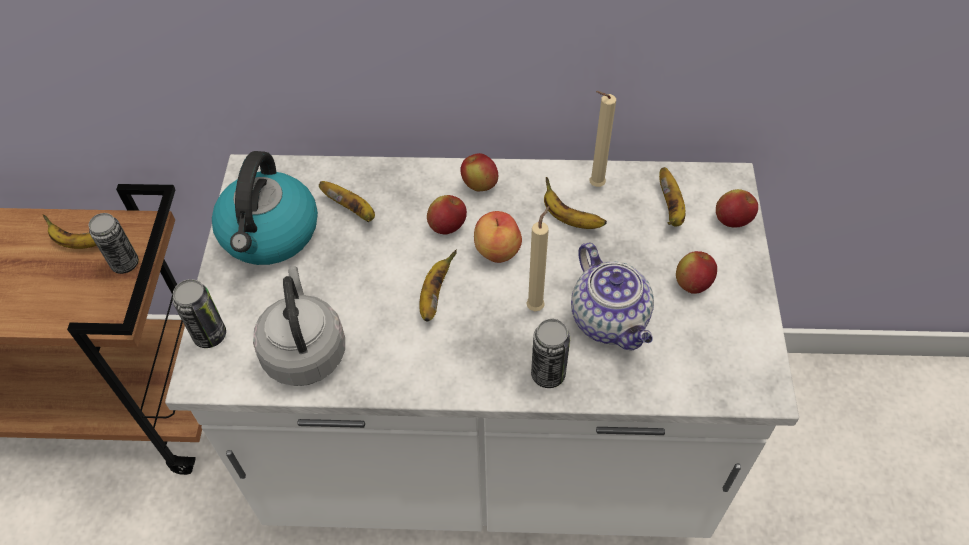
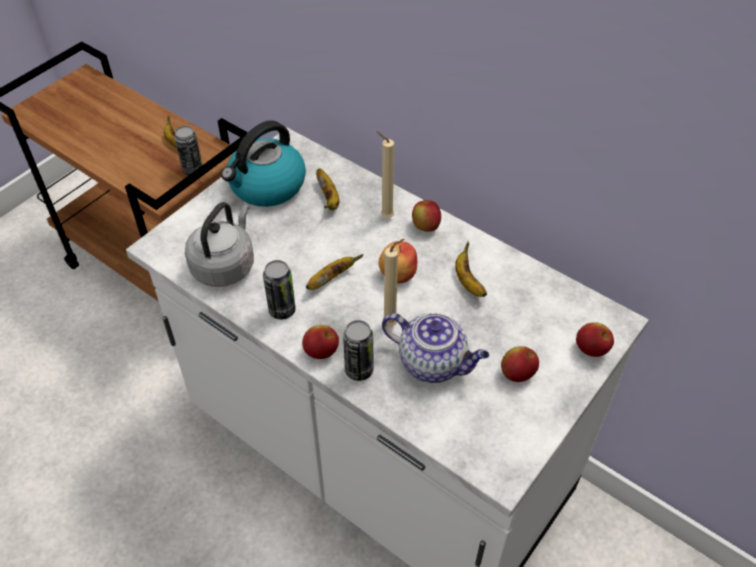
camera: 35 degrees right, 5 degrees down
(210, 335) = (181, 226): can -> can (282, 310)
(447, 226) = (379, 241): apple -> apple (321, 352)
(594, 185) = (507, 269): beige candle -> beige candle (385, 216)
(611, 321) = (434, 363): teapot -> teapot turned 75 degrees counterclockwise
(671, 208) = (550, 315): banana -> none

